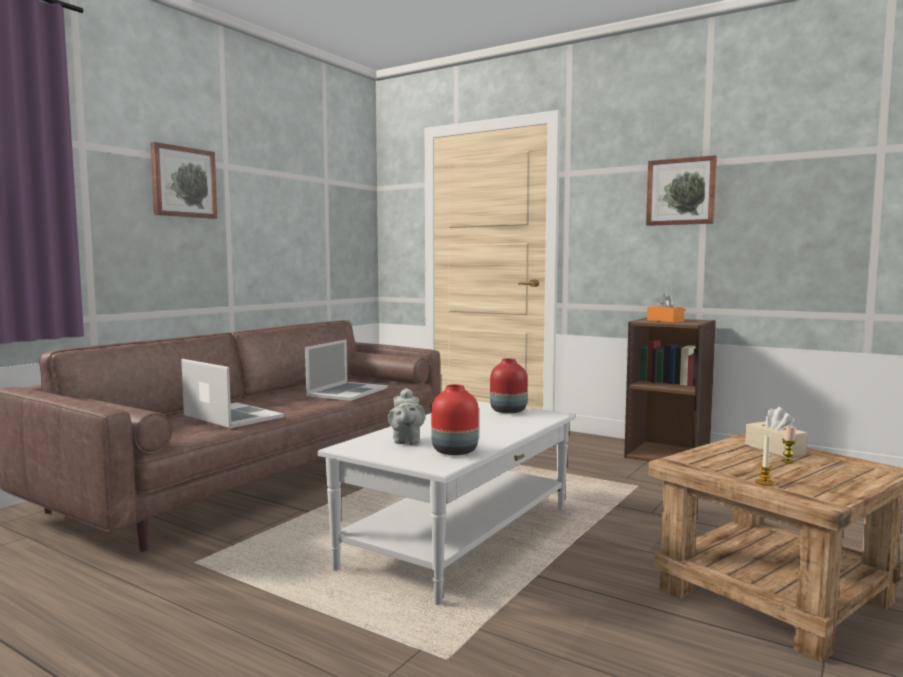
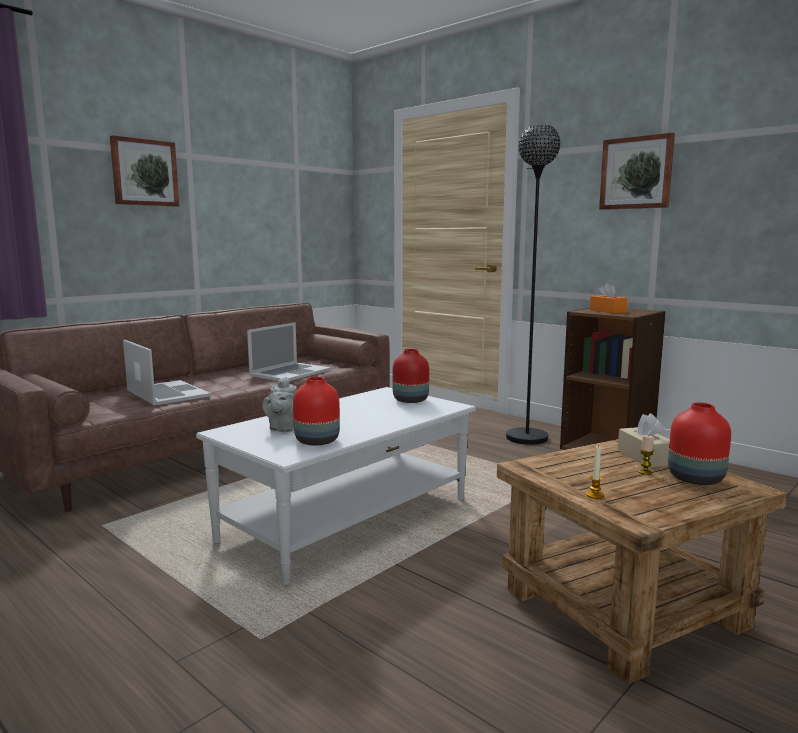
camera: 10 degrees right, 5 degrees up
(586, 450) = (526, 438): none -> black floor lamp
(835, 465) = (695, 479): none -> red vase

